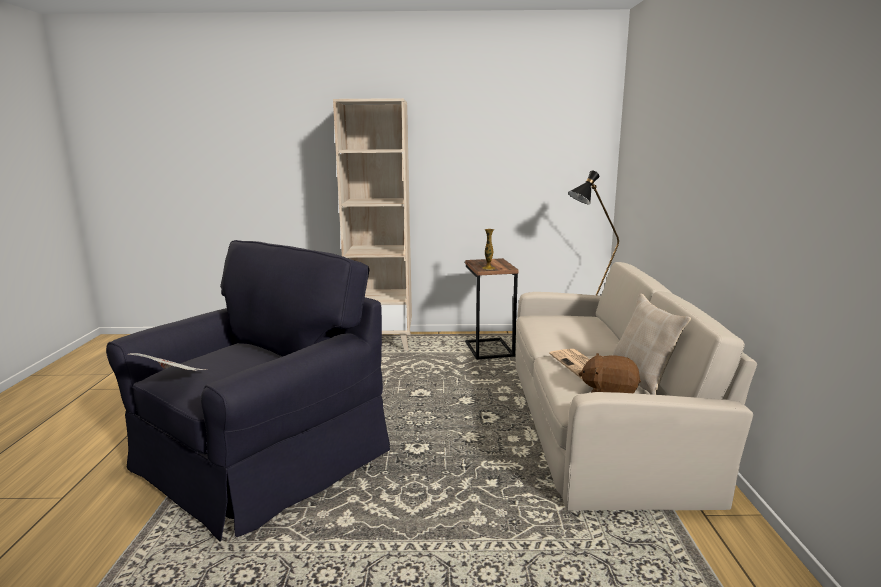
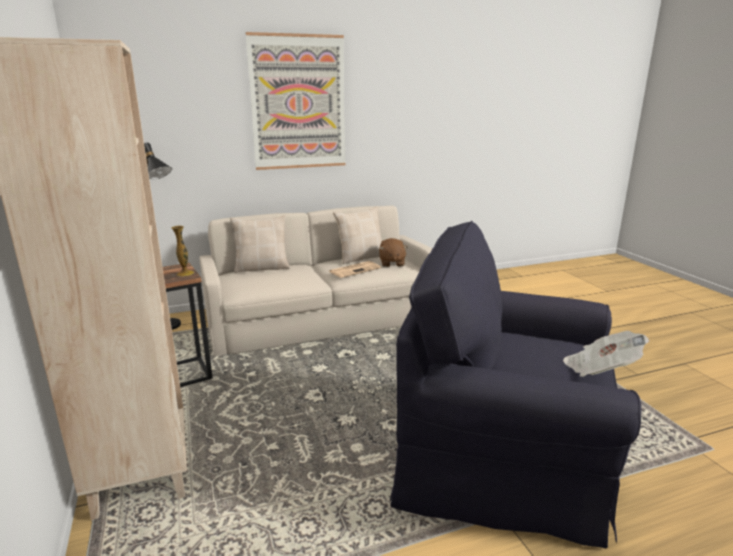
camera: 110 degrees left, 5 degrees up
(604, 327) = (262, 268): none -> beige pillow
(710, 138) = (298, 103): none -> picture

